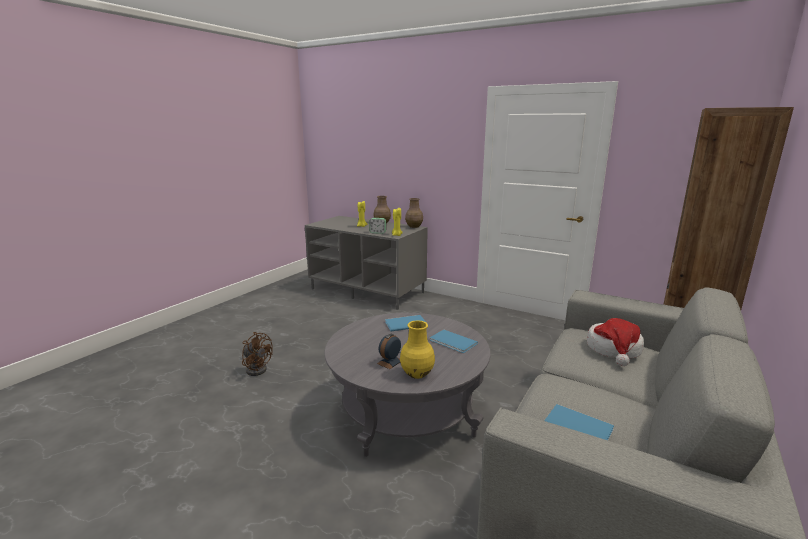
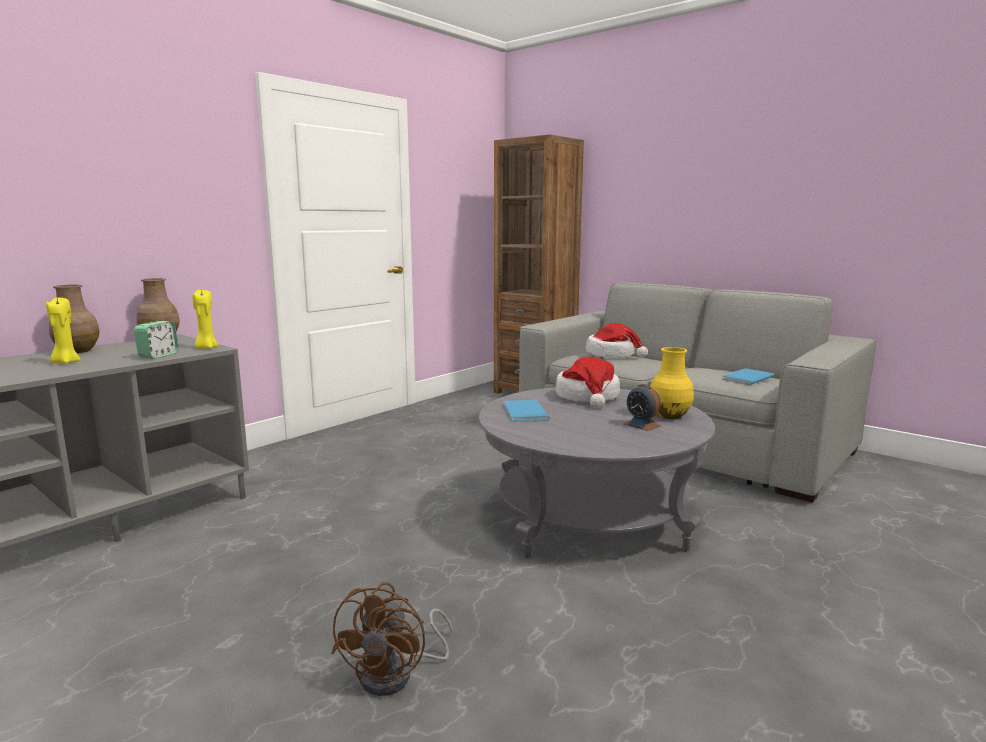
camera: 80 degrees left, 5 degrees down
(257, 368) = (397, 675): brown fan -> brown fan turned 150 degrees clockwise
(453, 342) = (588, 397): blue book -> hat

